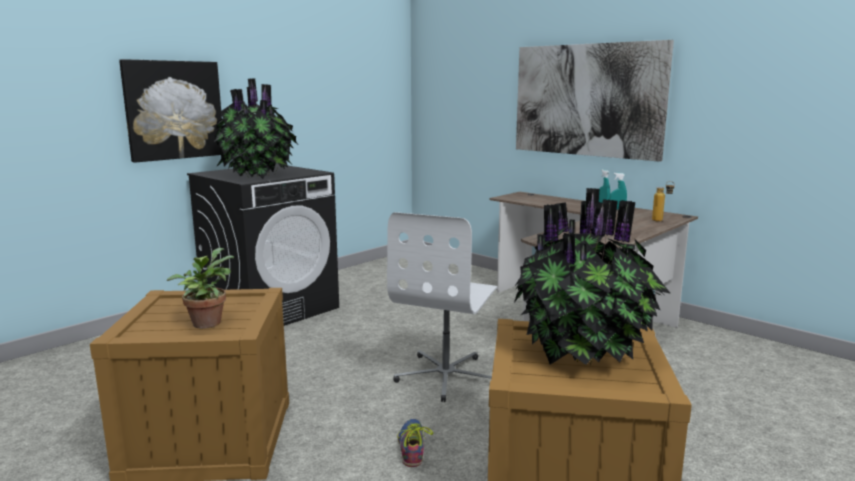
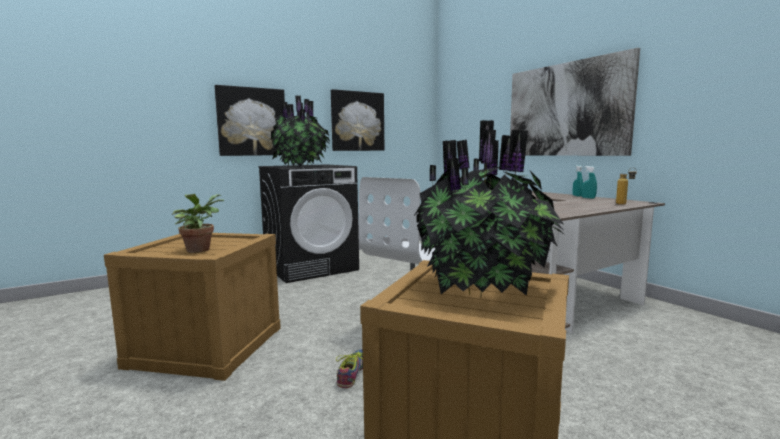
camera: 15 degrees right, 5 degrees down
(313, 101) = (357, 121): none -> picture

